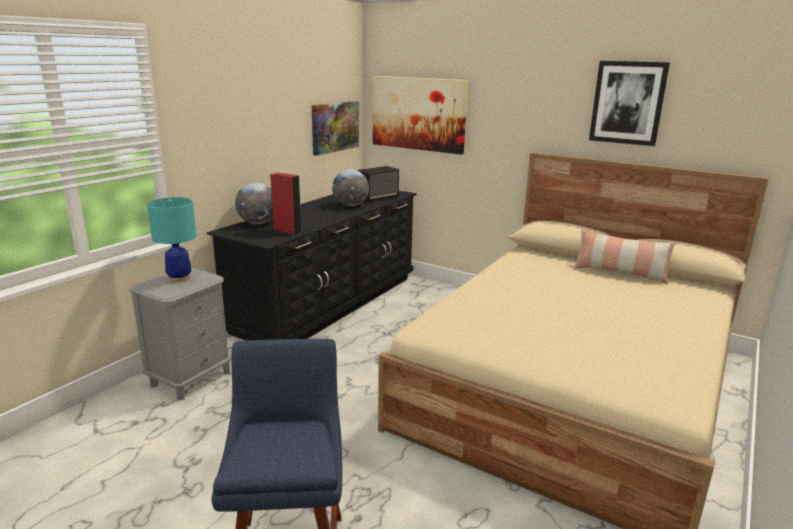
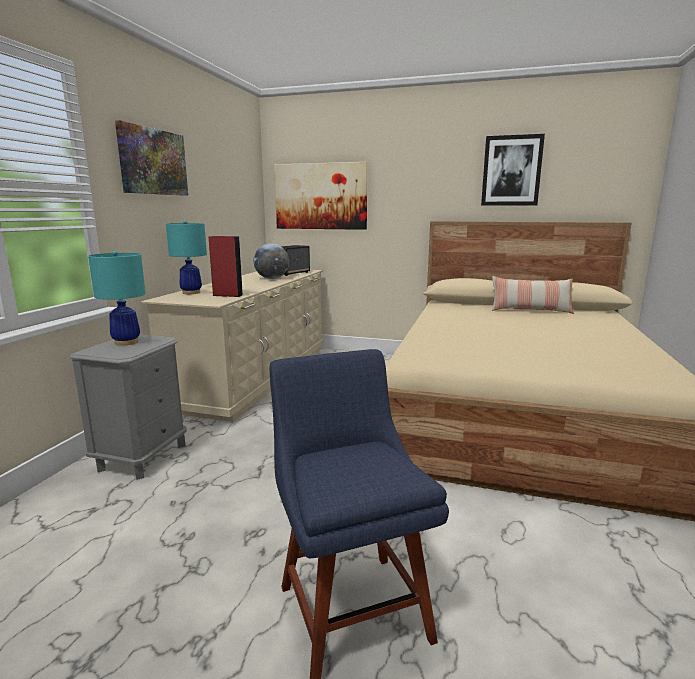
camera: 15 degrees left, 5 degrees down
(258, 223) = (191, 292): globe -> turquoise table lamp
(328, 303) = (256, 376): black dresser -> beige dresser
(334, 127) = (244, 209): picture -> picture (153, 162)

